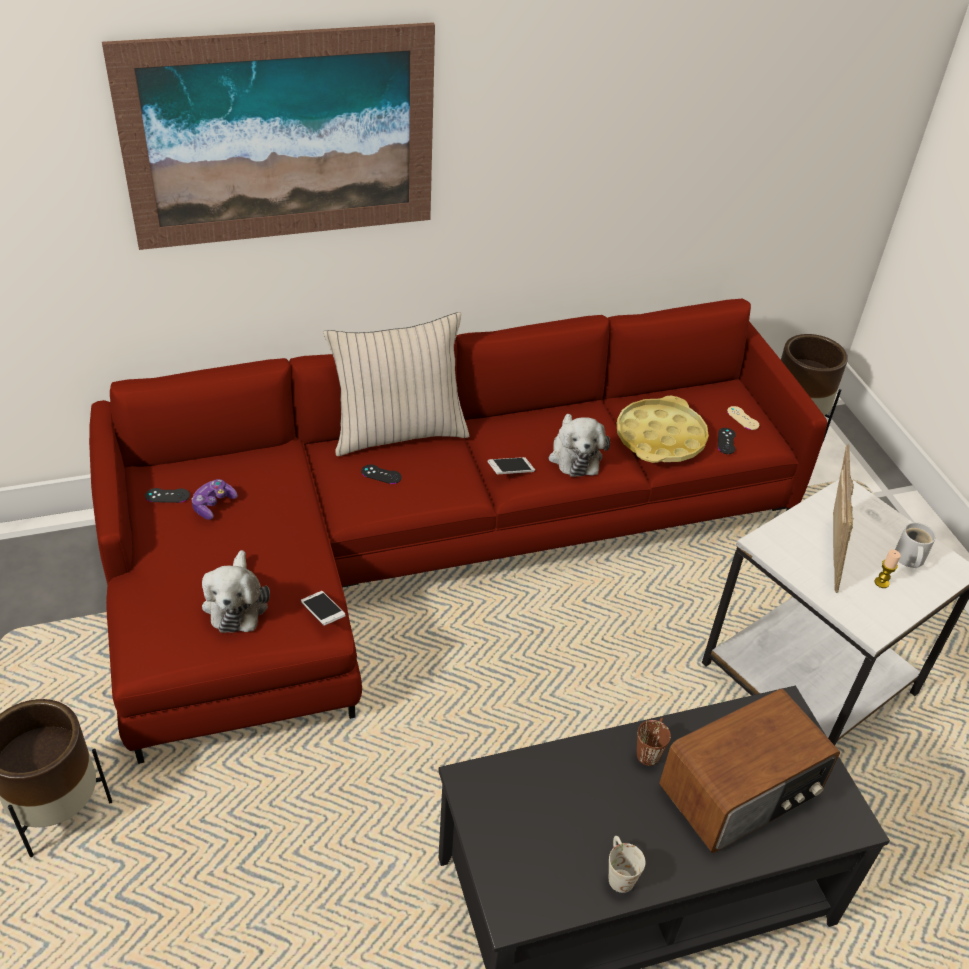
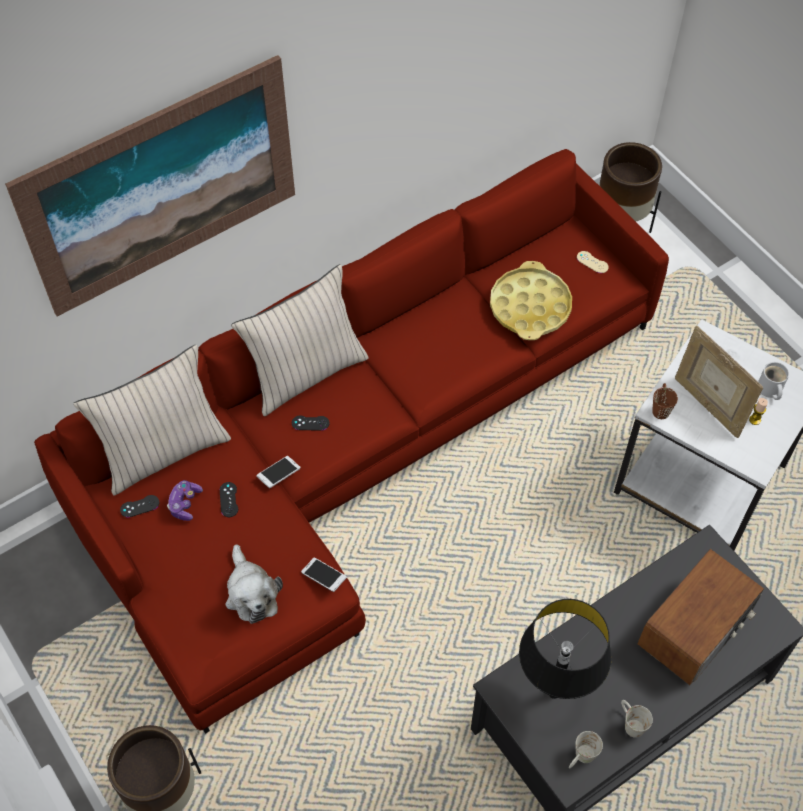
camera: 15 degrees left, 15 degrees up
(219, 457) = (164, 451): none -> beige pillow
(510, 471) = (417, 383): phone -> phone (279, 475)
(533, 807) = (554, 693): none -> black table lamp
(537, 894) = (581, 758): none -> white mug
(574, 455) = (465, 349): plush toy -> none
(650, 749) = (621, 616): brown mug -> brown mug (660, 407)
(726, 441) = (586, 292): black game controller -> black game controller (229, 499)
(828, 553) = (708, 405): picture frame -> picture frame turned 150 degrees clockwise

